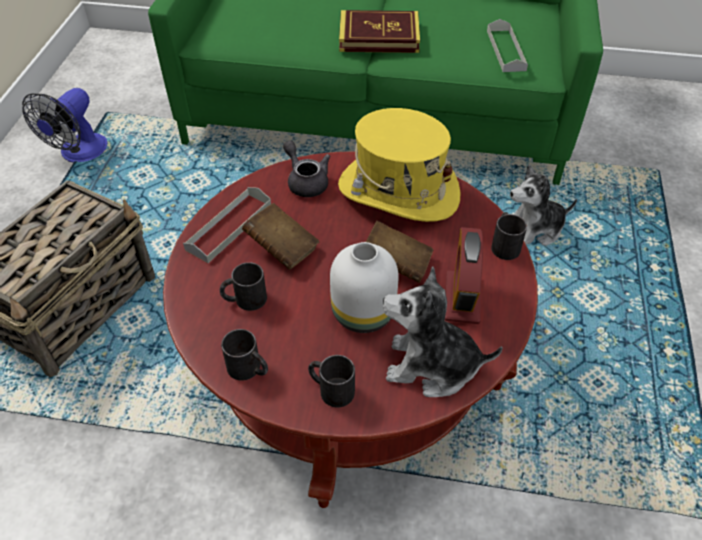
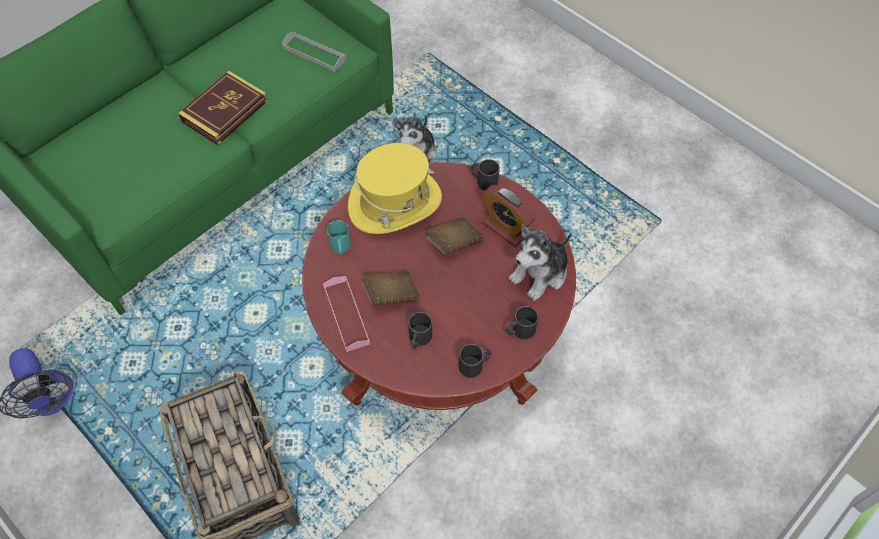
camera: 55 degrees left, 10 degrees up
(229, 227) = (346, 315): grey tray -> pink tray
(306, 181) = (340, 247): grey teapot -> turquoise mug
(363, 315) = (480, 284): white vase -> none

